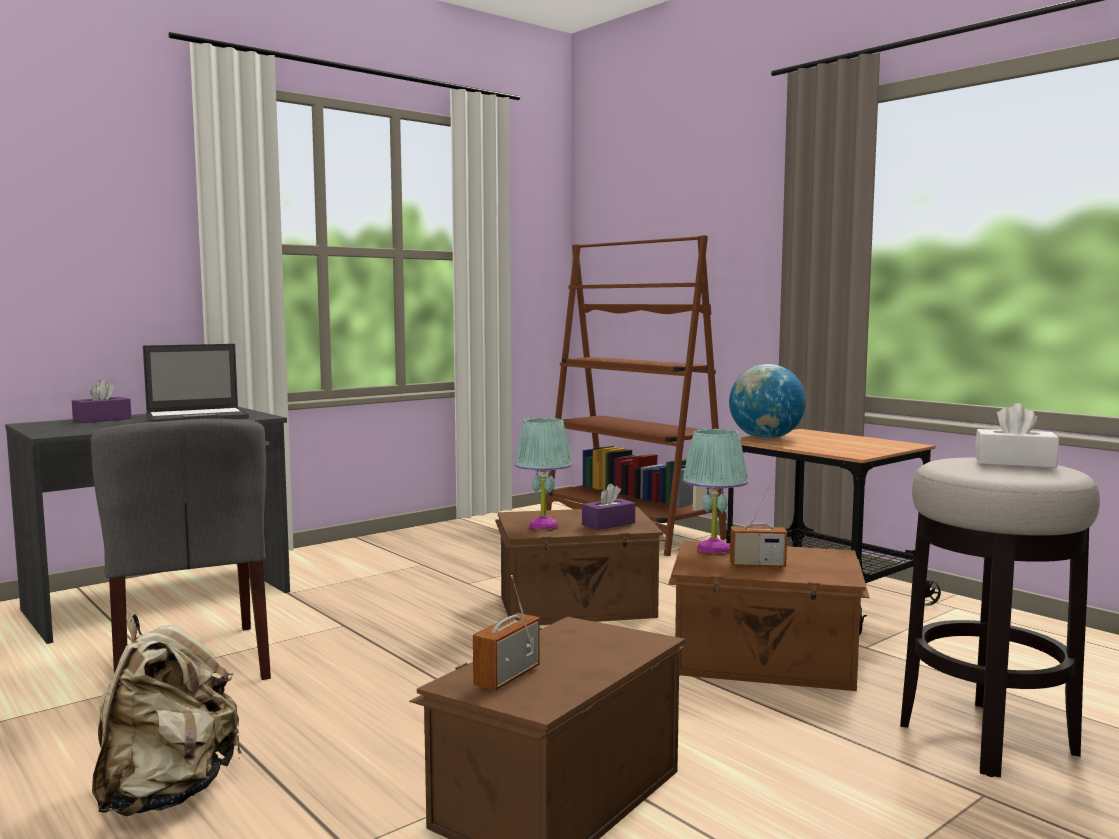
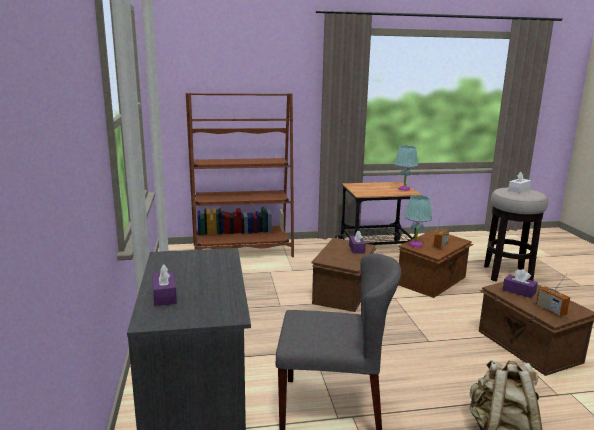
camera: 60 degrees left, 10 degrees up
(198, 417) = (199, 267): laptop -> none
(543, 525) = (345, 259): turquoise table lamp -> turquoise table lamp (404, 189)
(580, 642) = (519, 291): none -> purple tissue box
(765, 438) = (362, 192): globe -> none

